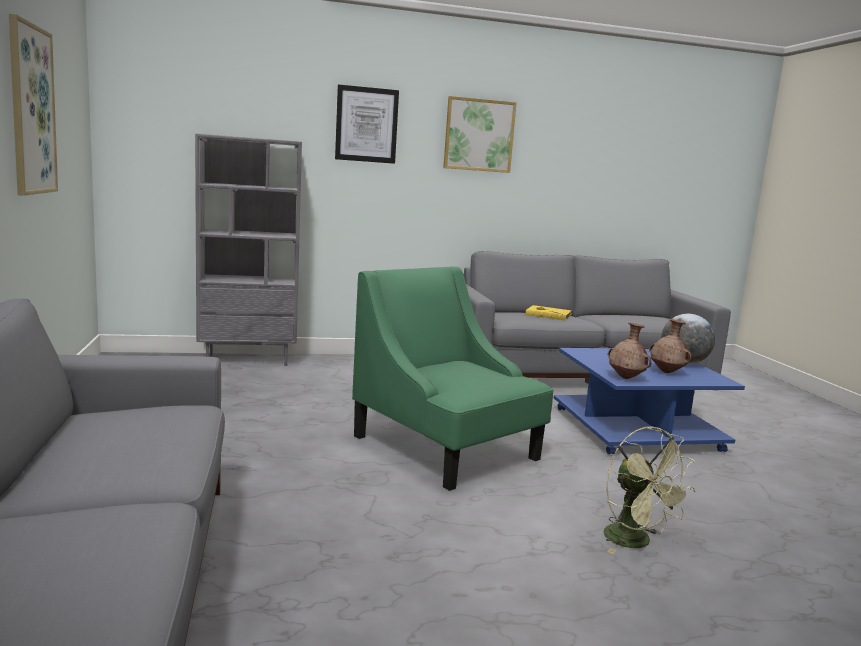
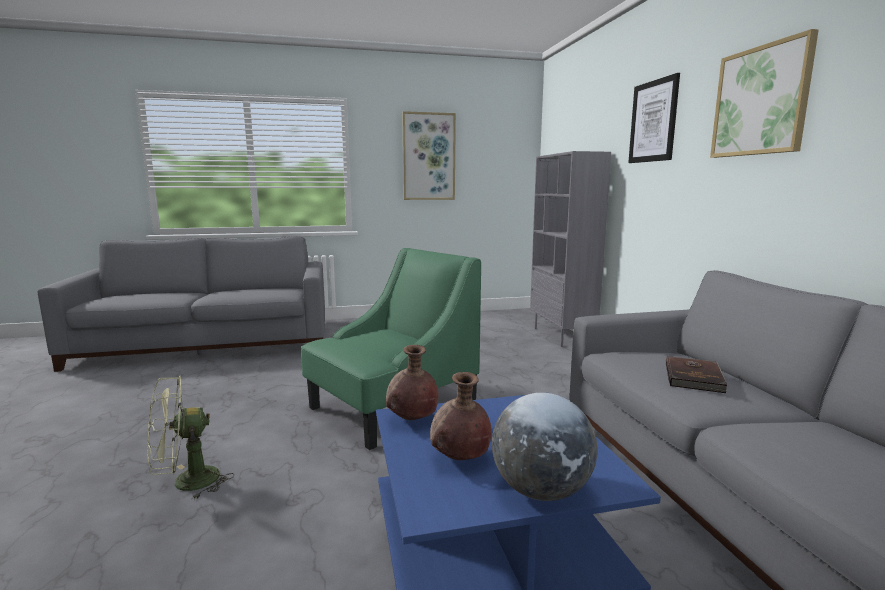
camera: 90 degrees right, 0 degrees up
(548, 315) = (695, 377): yellow book -> brown book

